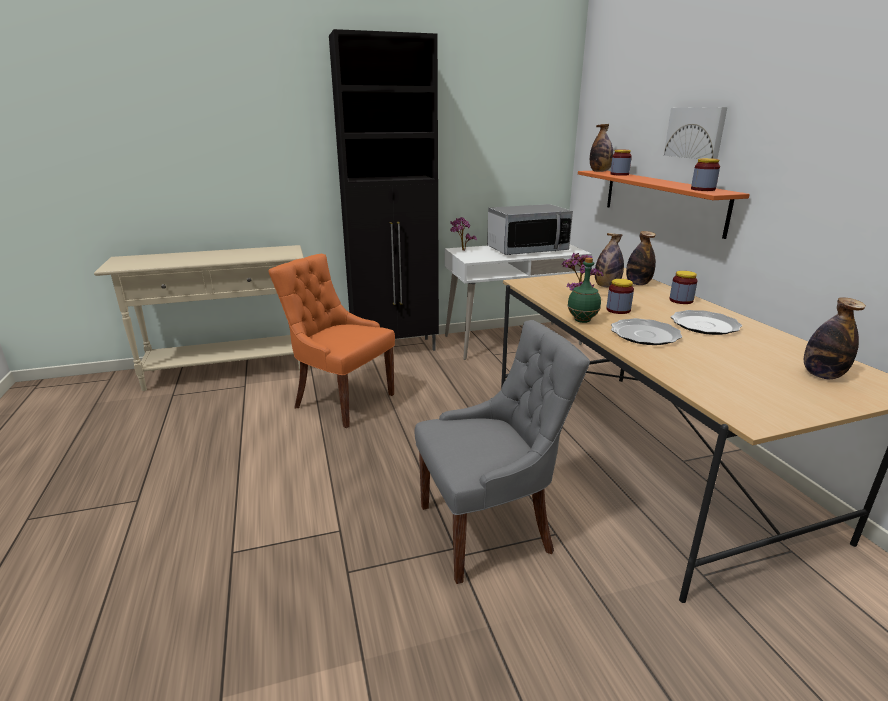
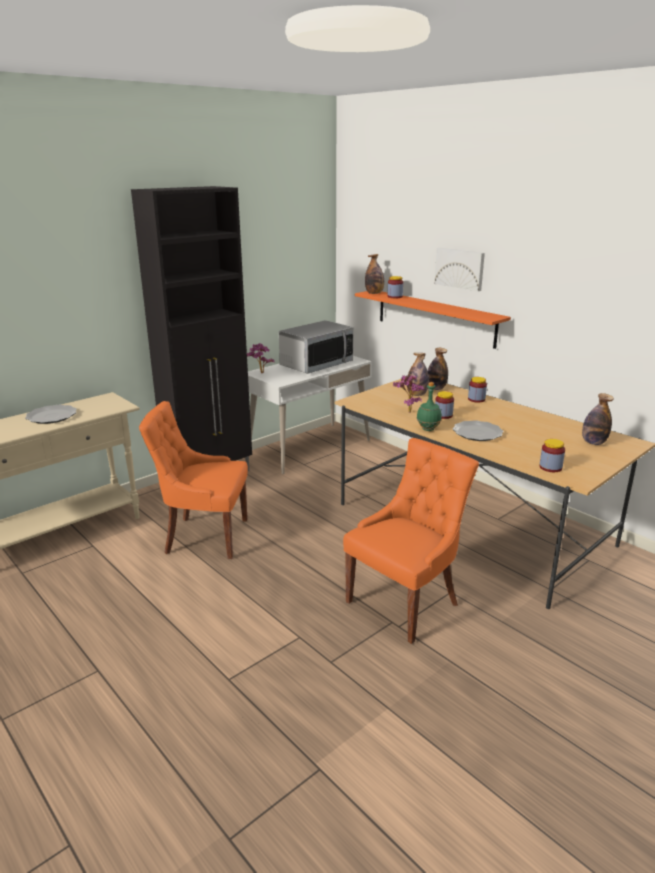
camera: 25 degrees left, 0 degrees up
(488, 529) = (405, 602): grey chair -> orange chair
(703, 189) = (477, 314): jar -> jar (550, 467)
(705, 325) = (507, 418): plate -> plate (52, 416)

